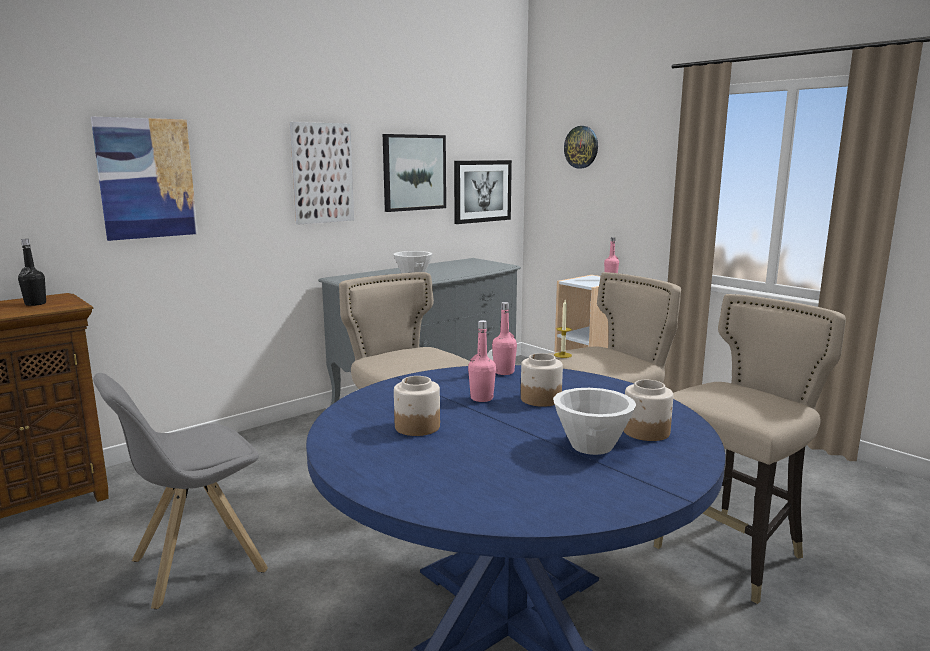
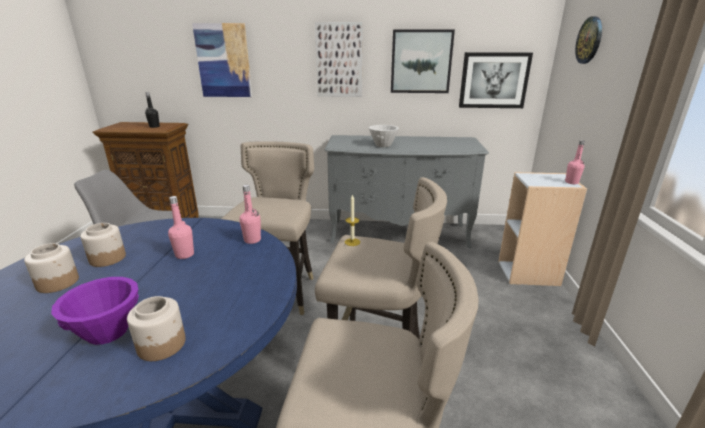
camera: 45 degrees right, 10 degrees up
(540, 399) = (204, 273): jar -> jar (58, 282)
(591, 446) = (107, 331): white bowl -> purple bowl

